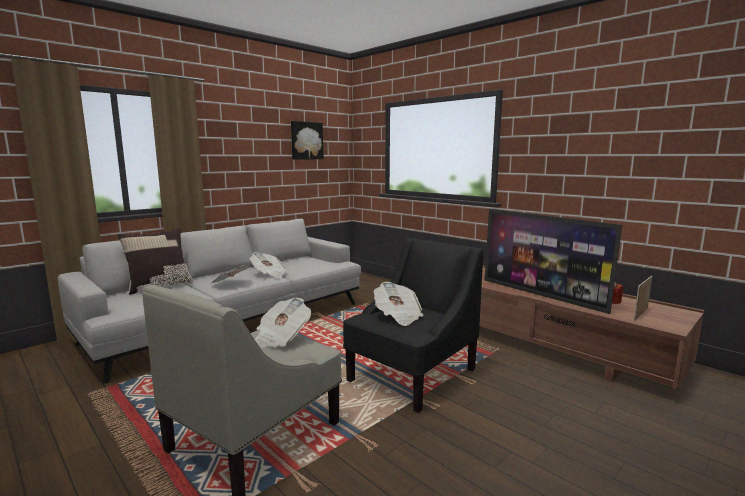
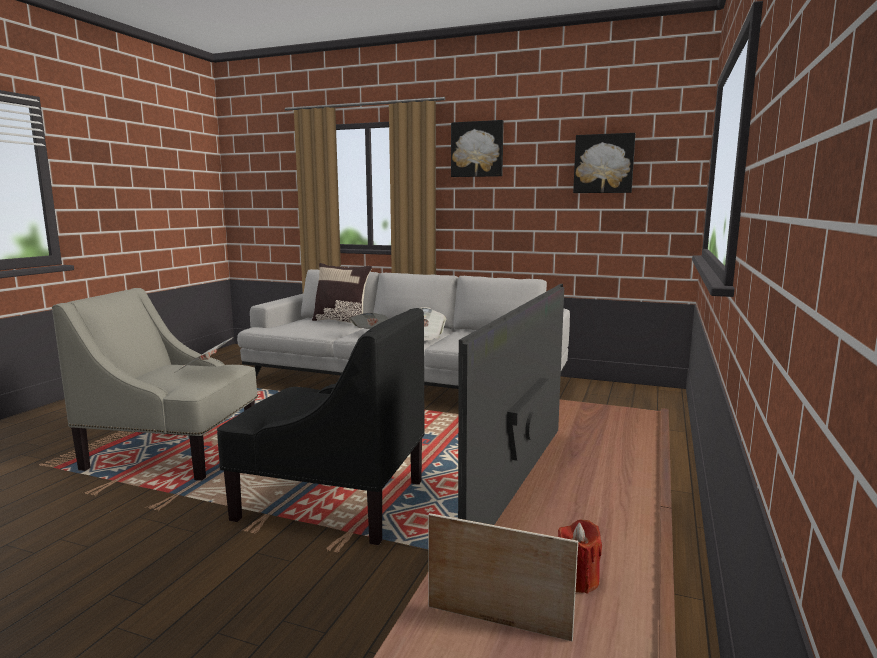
camera: 65 degrees right, 0 degrees up
(225, 124) = (477, 149): none -> picture
(398, 316) = (294, 400): newspaper -> none

